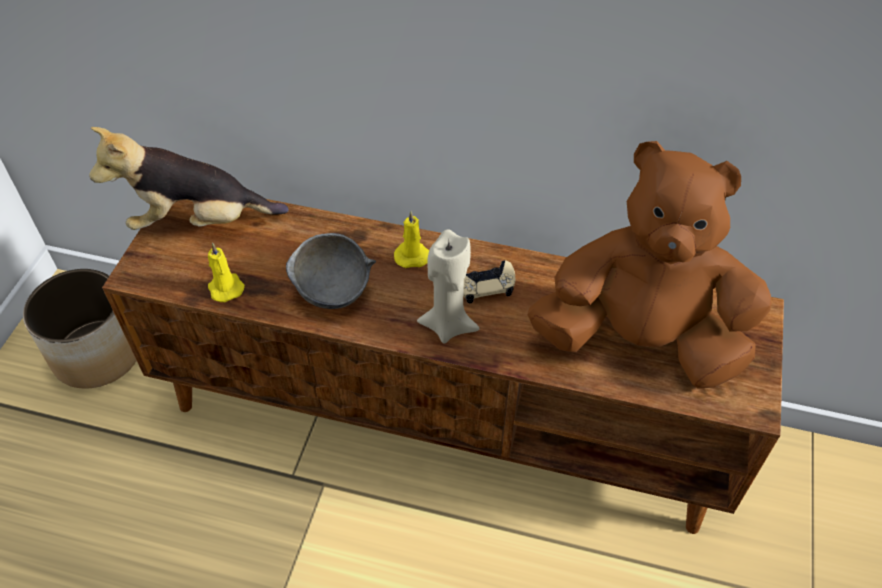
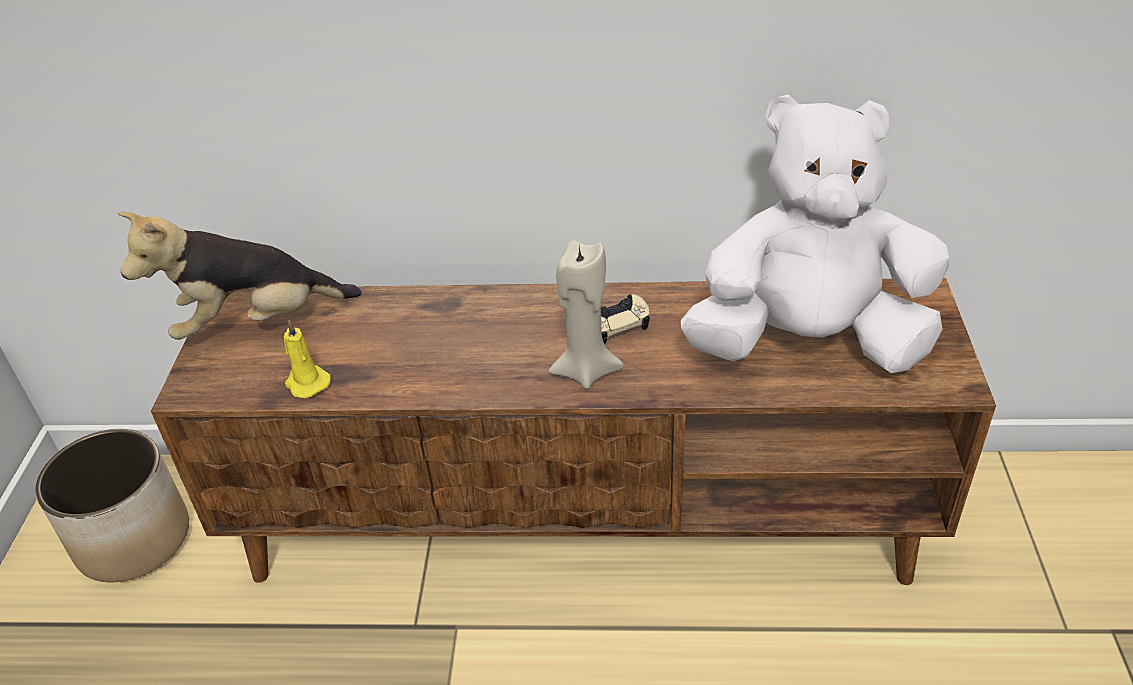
camera: 10 degrees left, 10 degrees down
(333, 291) = (439, 362): grey bowl -> none
(414, 256) = (524, 311): yellow candle -> none
(641, 340) = (808, 343): brown plush toy -> white plush toy

